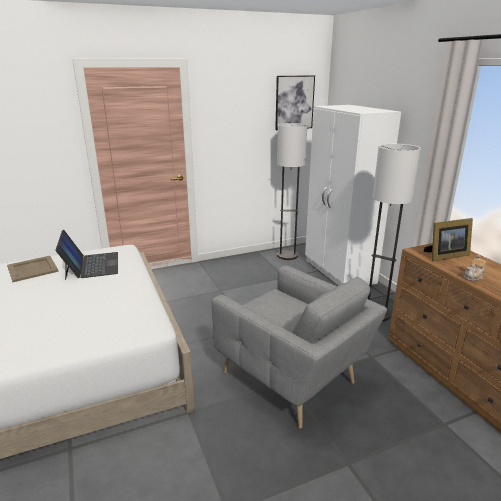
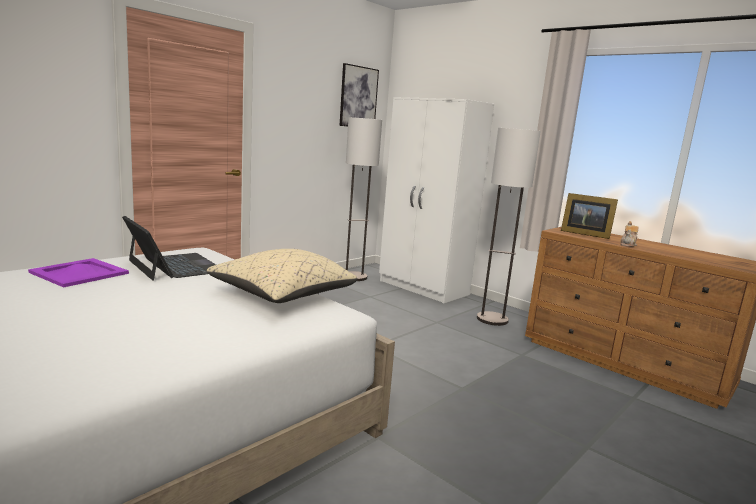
camera: 25 degrees left, 10 degrees down
(32, 269) = (79, 273): beige tray -> purple tray
(129, 303) = (282, 296): none -> beige pillow
(292, 381) = (466, 386): grey armchair -> none
(445, 256) = (584, 233): picture frame -> picture frame turned 75 degrees clockwise

